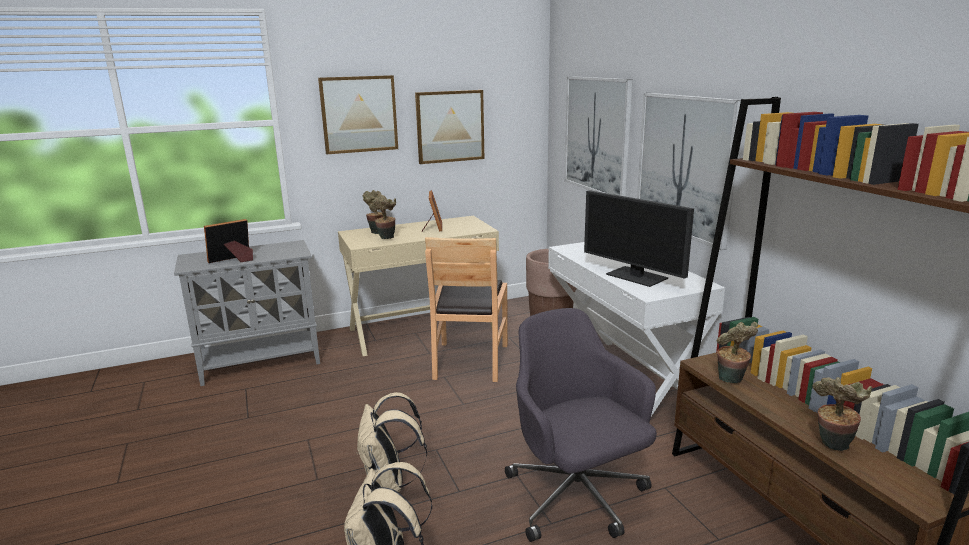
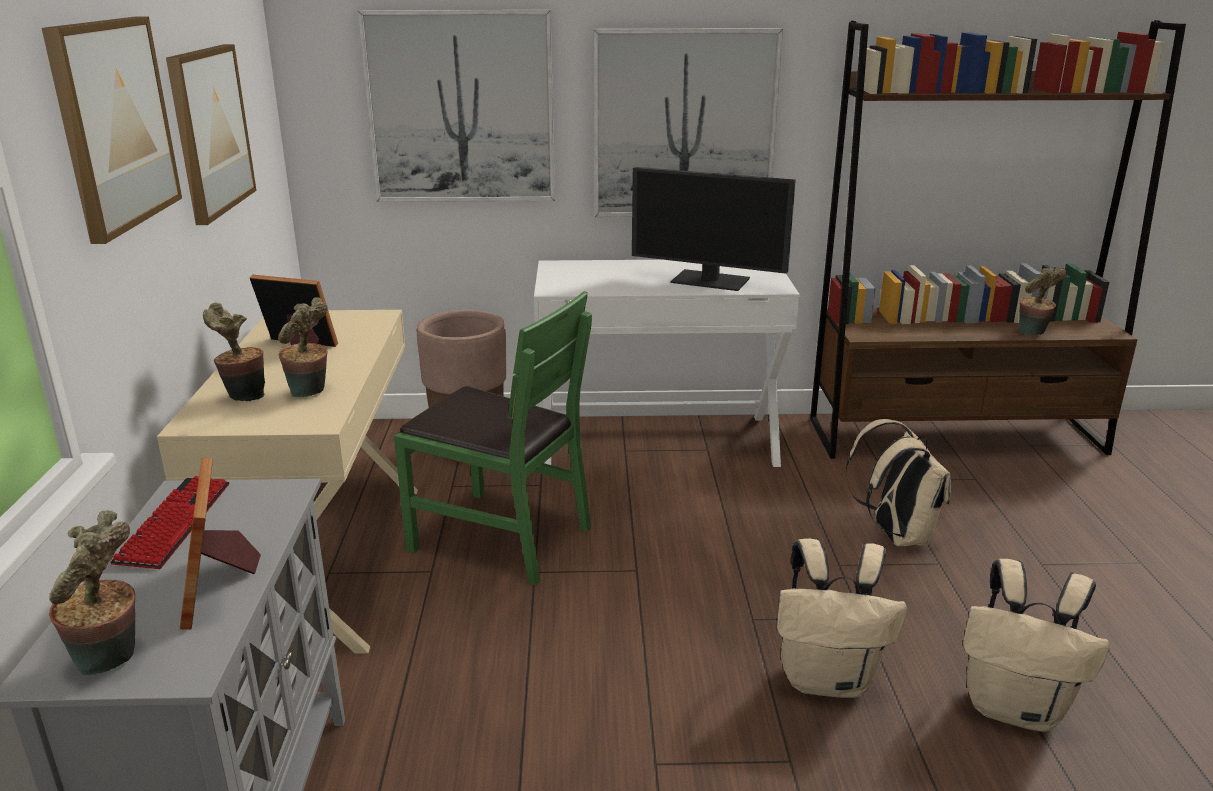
camera: 70 degrees left, 5 degrees up
(273, 247) = (175, 523): none -> keyboard
(470, 361) = (501, 537): brown chair -> green chair
(577, 498) = (895, 535): grey office chair -> beige backpack
(637, 276) = (711, 281): monitor -> monitor turned 45 degrees clockwise
(731, 381) = (906, 334): potted plant -> potted plant (112, 662)

